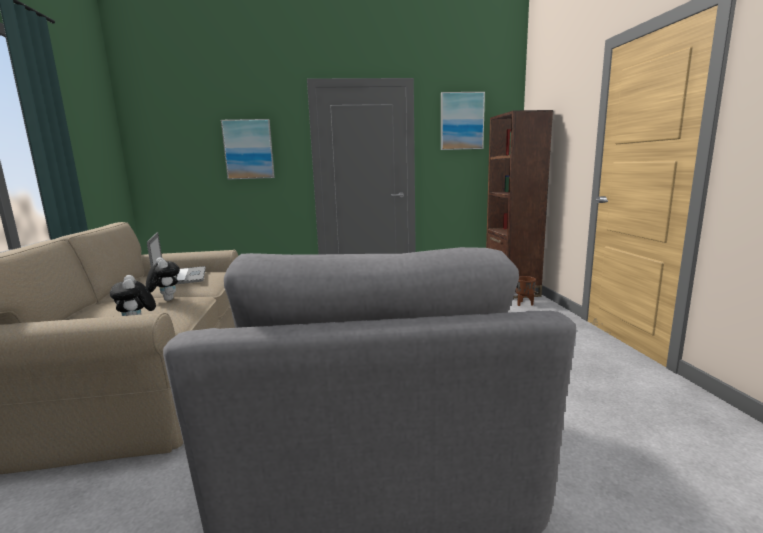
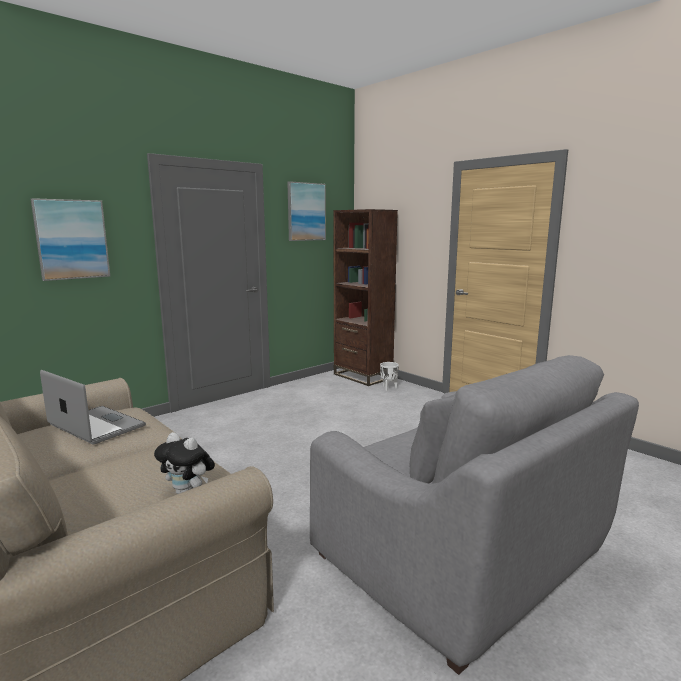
camera: 35 degrees left, 0 degrees up
(166, 300) = (150, 457): plush toy -> none
(524, 304) = (388, 388): brown planter -> white planter

